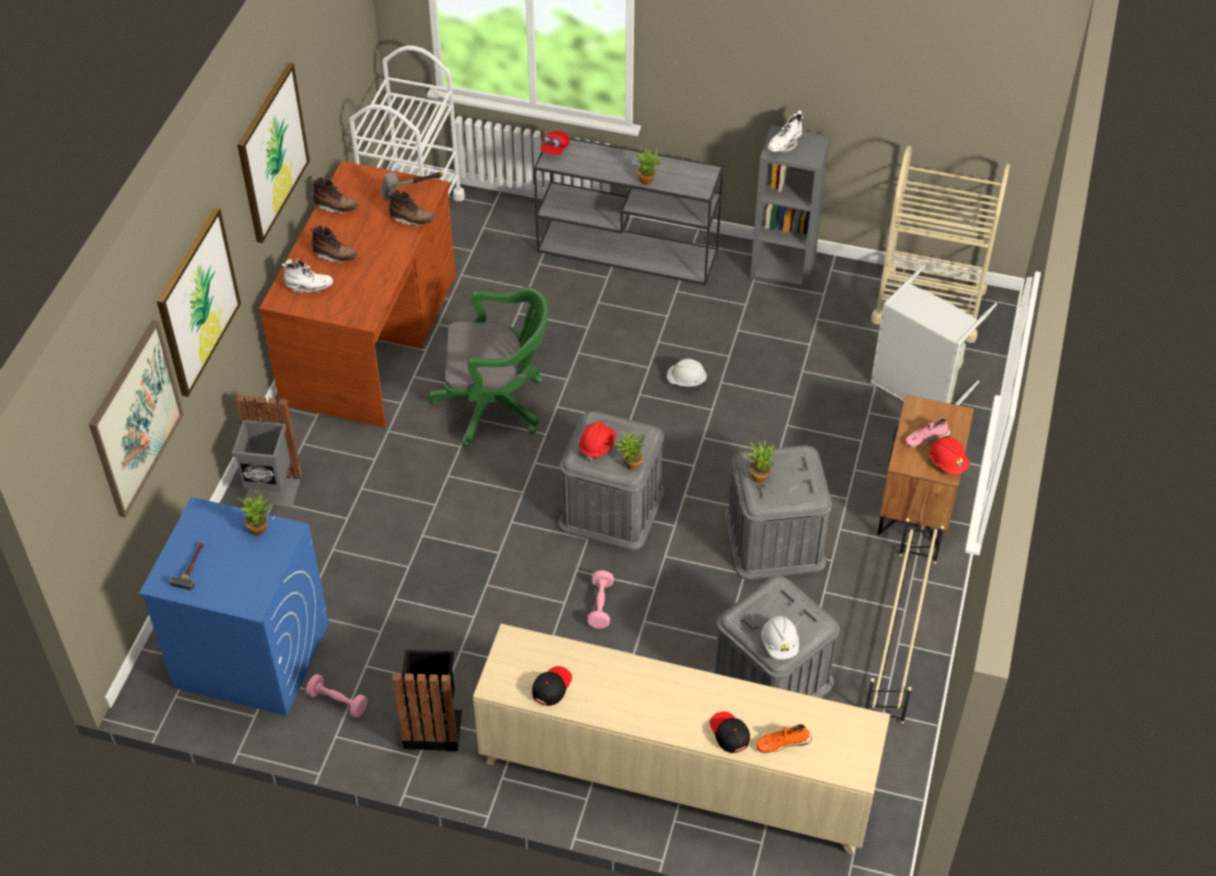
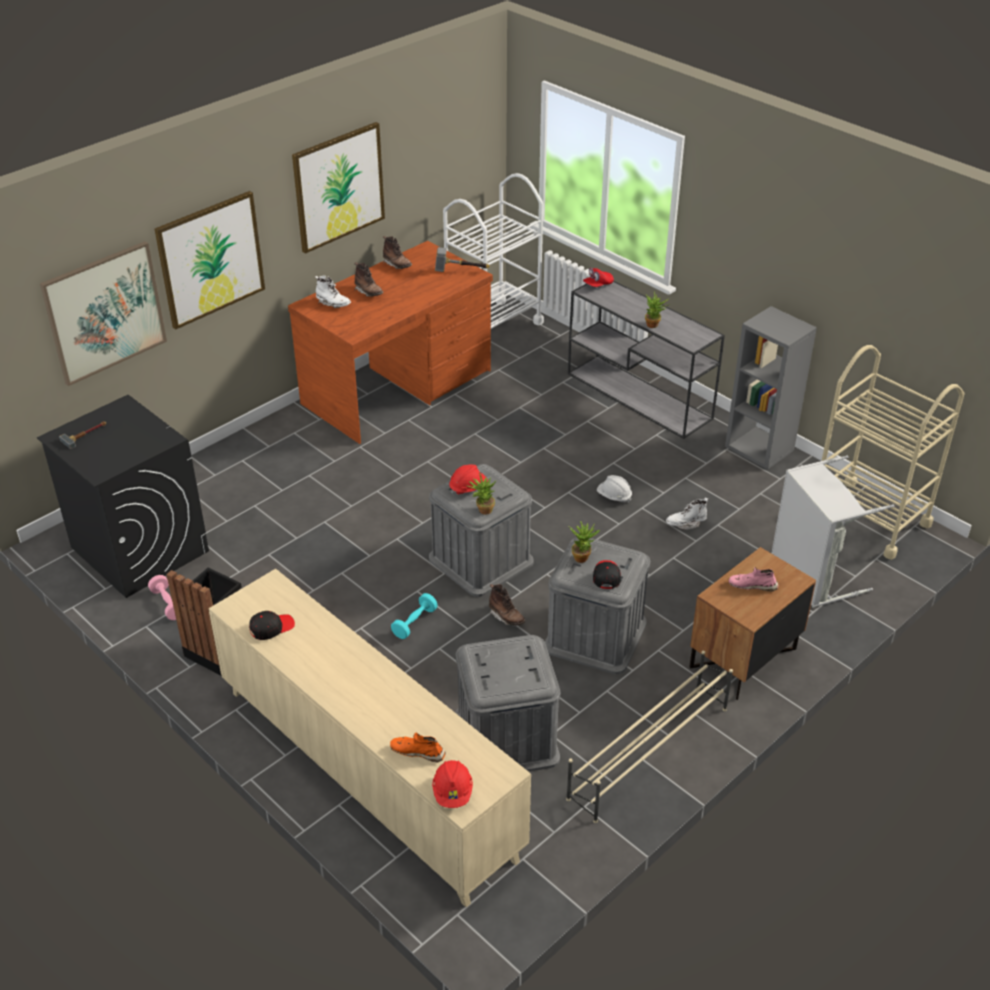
camera: 30 degrees right, 10 degrees down
(251, 655) = (139, 549): blue washing machine -> black washing machine
(261, 527) = (153, 429): potted plant -> none
(272, 490) = (248, 453): grey trash can -> none
(412, 220) = (443, 288): brown boot -> brown boot (506, 617)
(496, 404) = (452, 459): green office chair -> none
(600, 605) = (414, 623): pink dumbbell -> turquoise dumbbell
(729, 734) = (379, 724): black cap -> black cap (606, 576)
(779, 644) = (492, 684): white hard hat -> none
(784, 145) = (770, 321): white boot -> white boot (686, 523)
(947, 463) = (757, 610): red hard hat -> red hard hat (453, 792)

